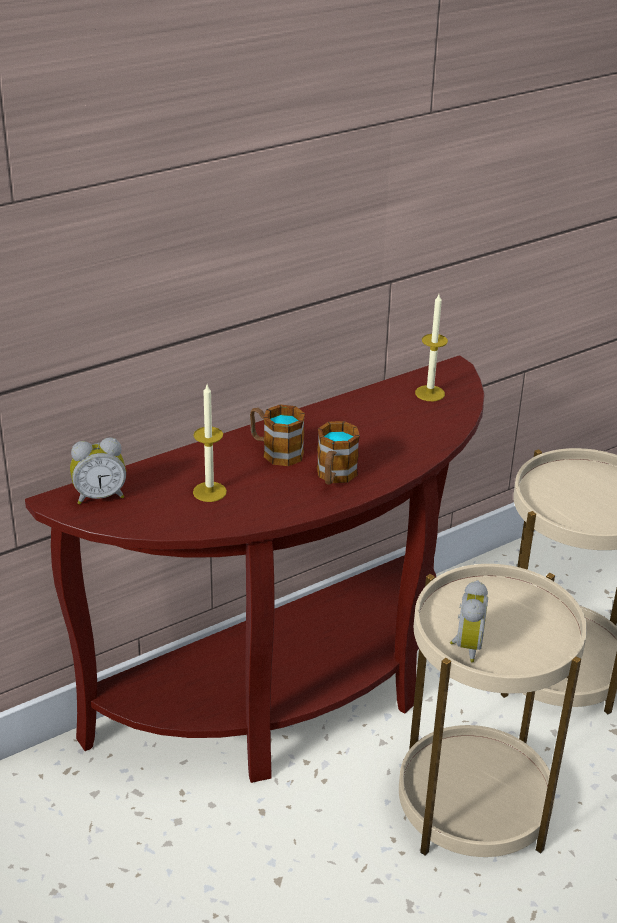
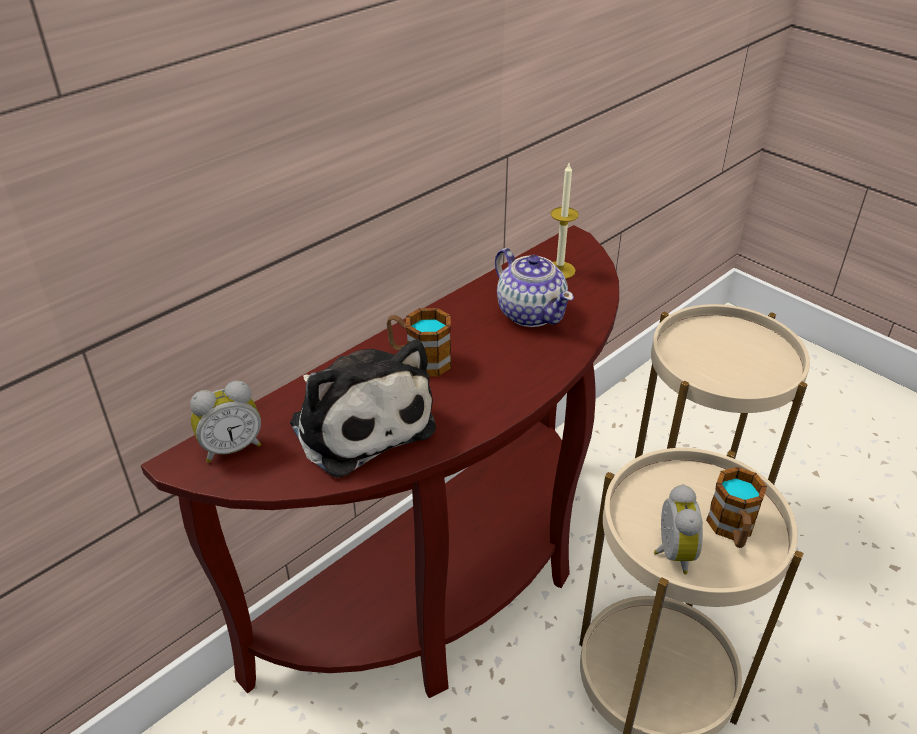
camera: 10 degrees left, 5 degrees up
(209, 492) = (359, 422): candle -> plush toy
(334, 476) = (493, 382): mug -> mug (732, 530)
(388, 426) = (530, 313): none -> teapot

